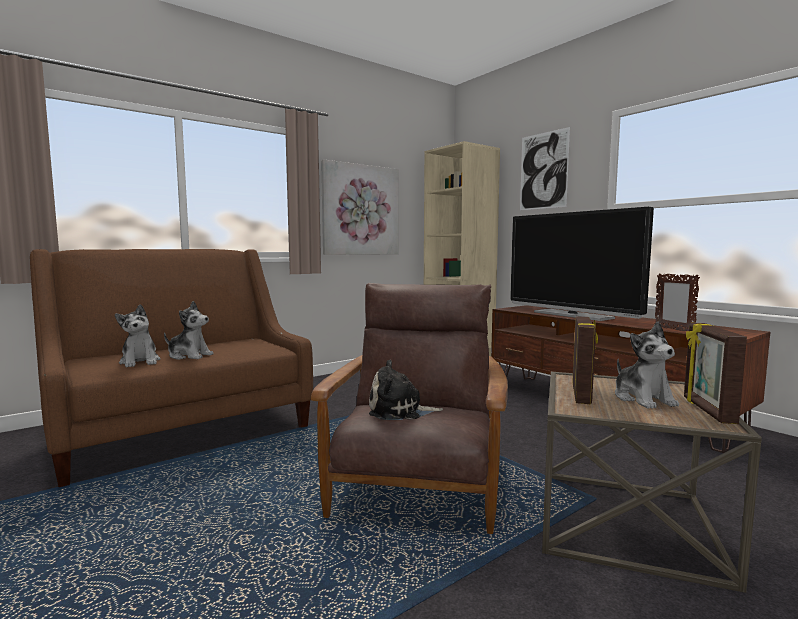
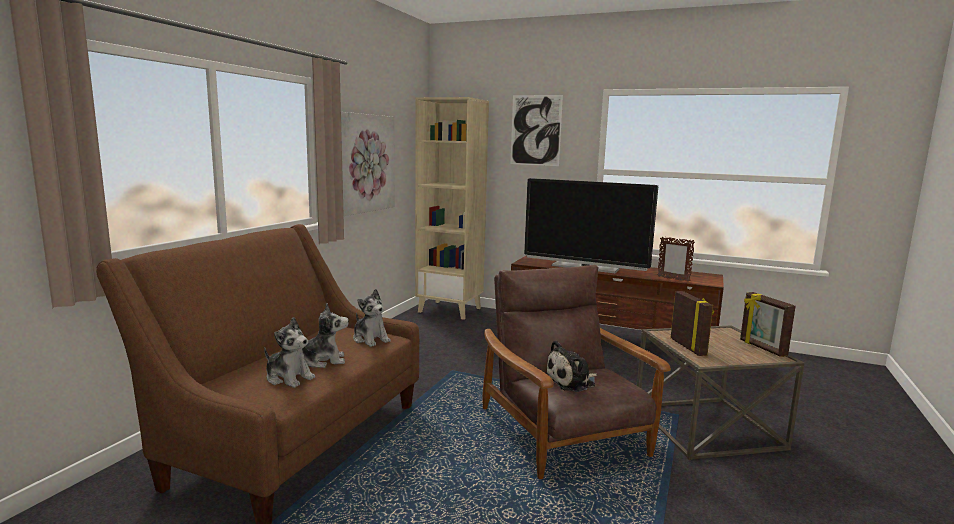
camera: 30 degrees left, 5 degrees up
(643, 399) = (722, 345): plush toy -> plush toy (370, 339)

